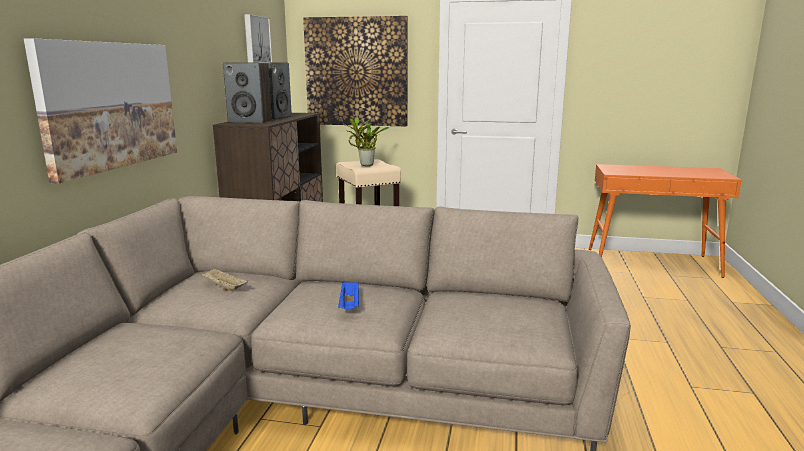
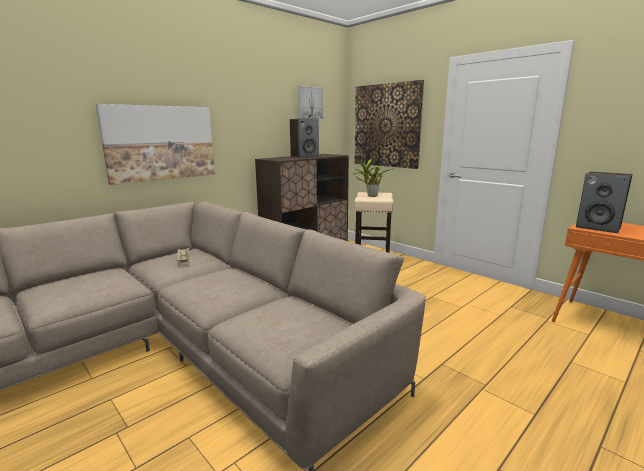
camera: 35 degrees right, 0 degrees up
(250, 121) = (281, 158): speaker -> speaker (598, 227)
(350, 305) = (217, 289): blue tray -> none

